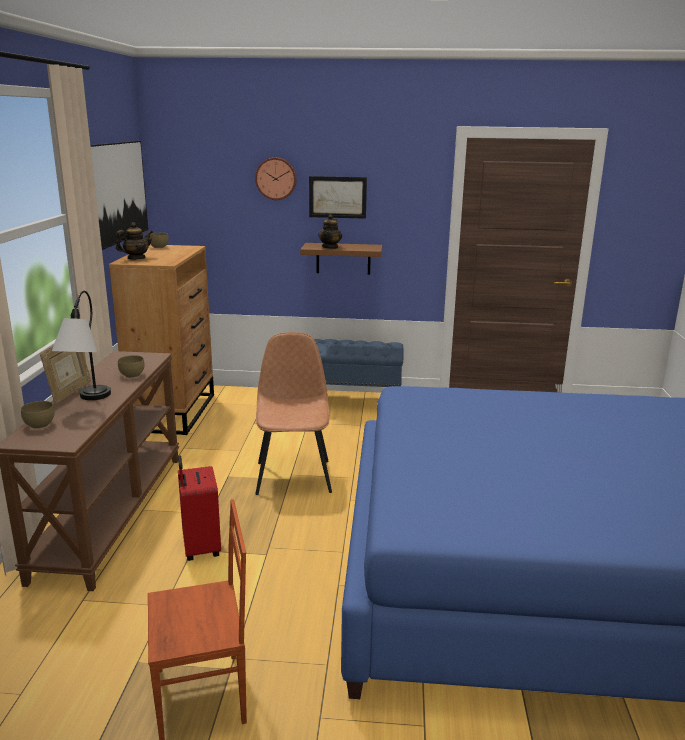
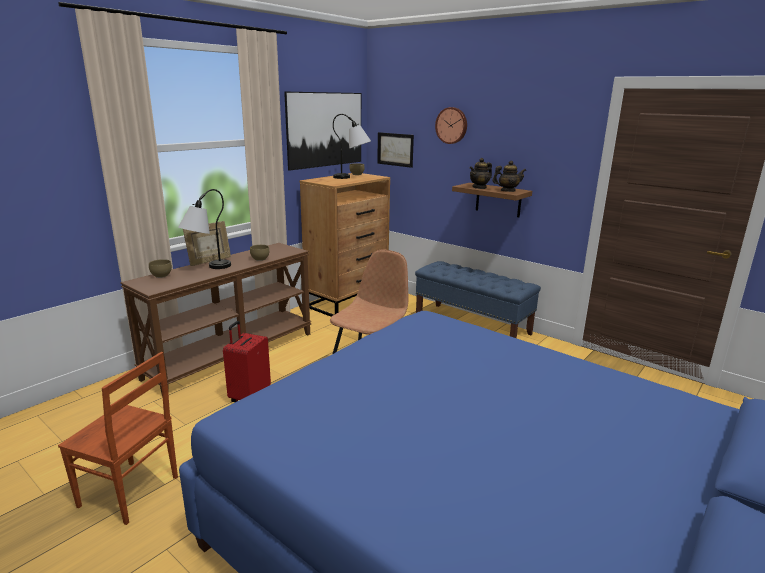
camera: 35 degrees right, 0 degrees up
(136, 258) = (323, 179): teapot -> teapot (507, 191)
(167, 252) = (352, 178): none -> table lamp
(337, 197) = (498, 144): picture -> picture (395, 149)

